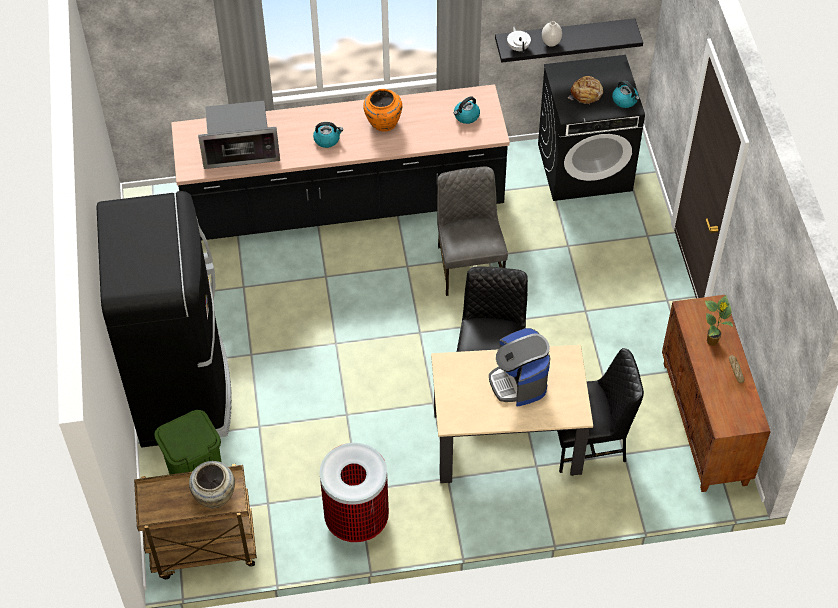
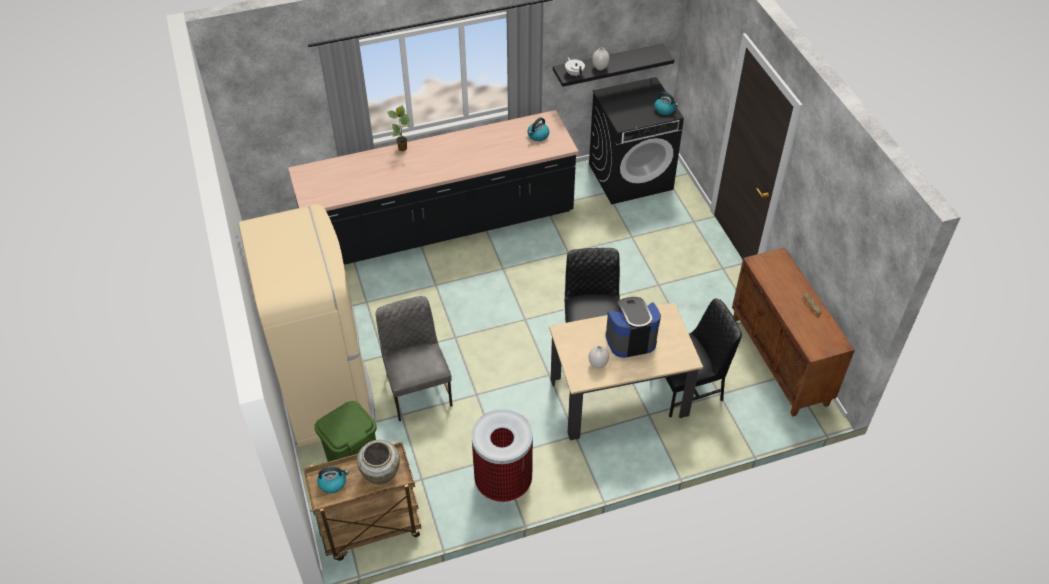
camera: 10 degrees left, 5 degrees down
(183, 387) = (327, 391): black fridge -> beige fridge
(240, 150) = (352, 182): microwave -> none
(327, 139) = (425, 166): kettle -> kettle (333, 482)
(382, 123) = (469, 148): orange vase -> none
(469, 265) = (554, 261): grey chair -> grey chair (417, 389)
(475, 406) = (598, 364): none -> white vase
(519, 382) = (630, 339): coffee machine -> coffee machine turned 105 degrees clockwise
(586, 94) = (632, 108): bread -> none
(712, 342) = (785, 285): potted plant -> potted plant (402, 148)

